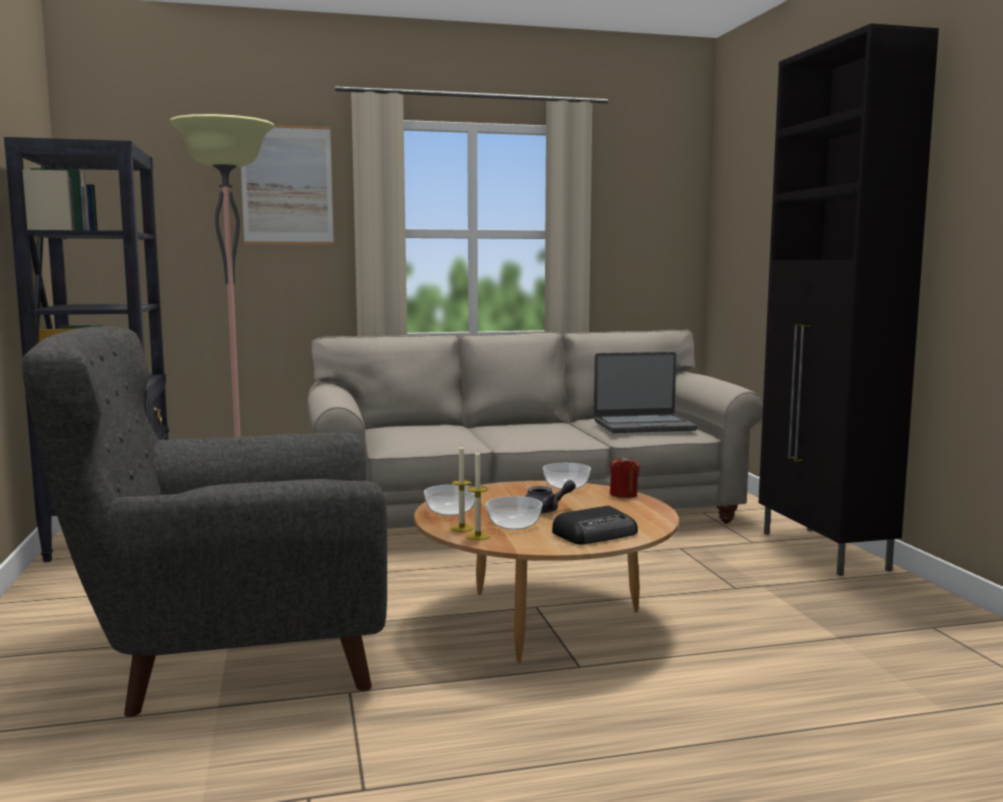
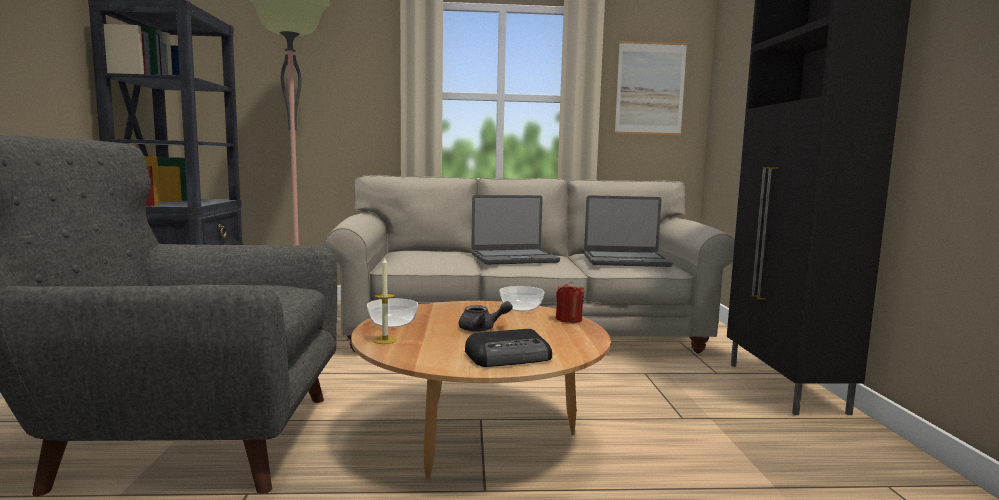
camera: 10 degrees right, 0 degrees up
(287, 185) = (350, 55): picture -> picture (650, 88)
(477, 536) = (391, 349): candle -> none
(513, 525) = (437, 341): bowl -> none
(518, 430) = (514, 258): none -> laptop

